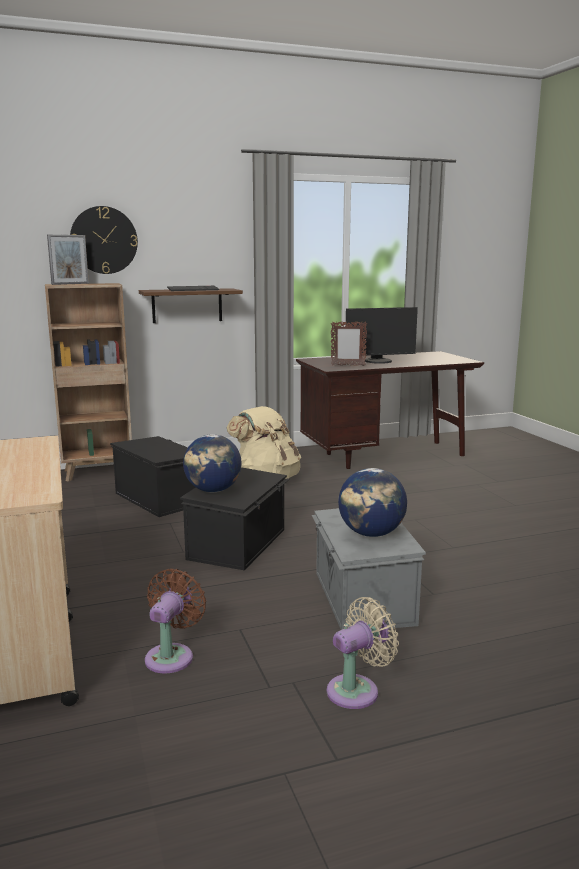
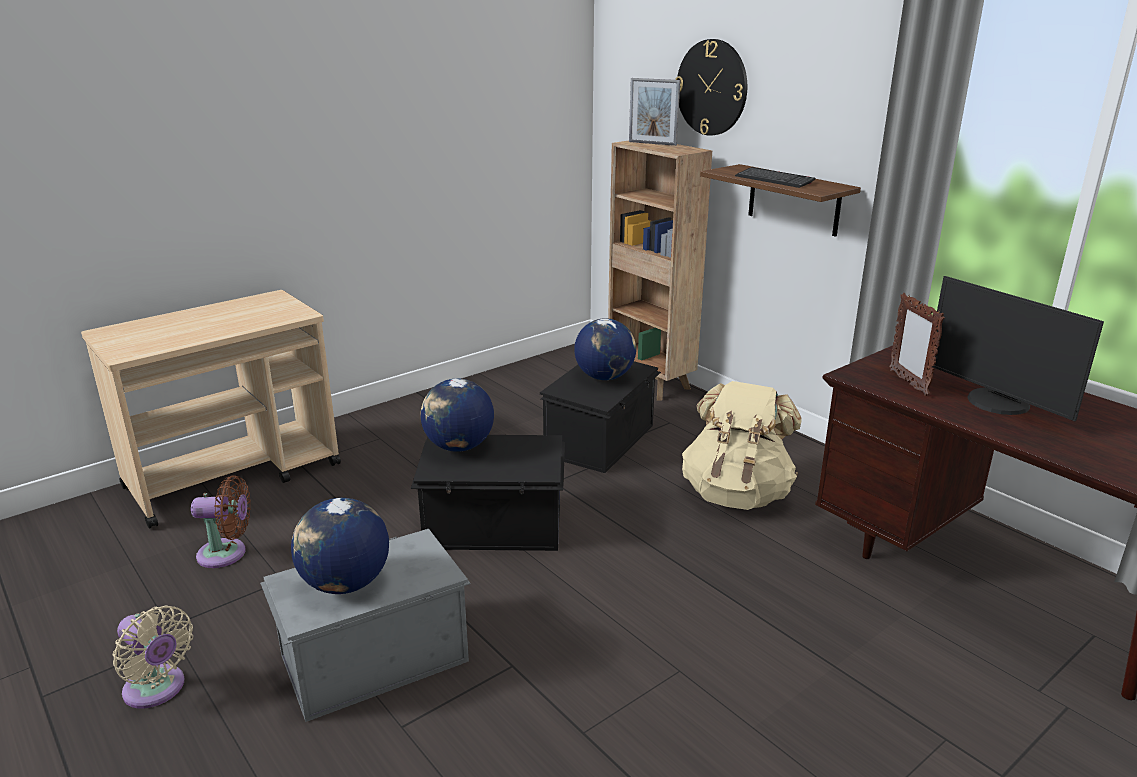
camera: 70 degrees right, 10 degrees up
(156, 446) = (604, 377): none -> globe

